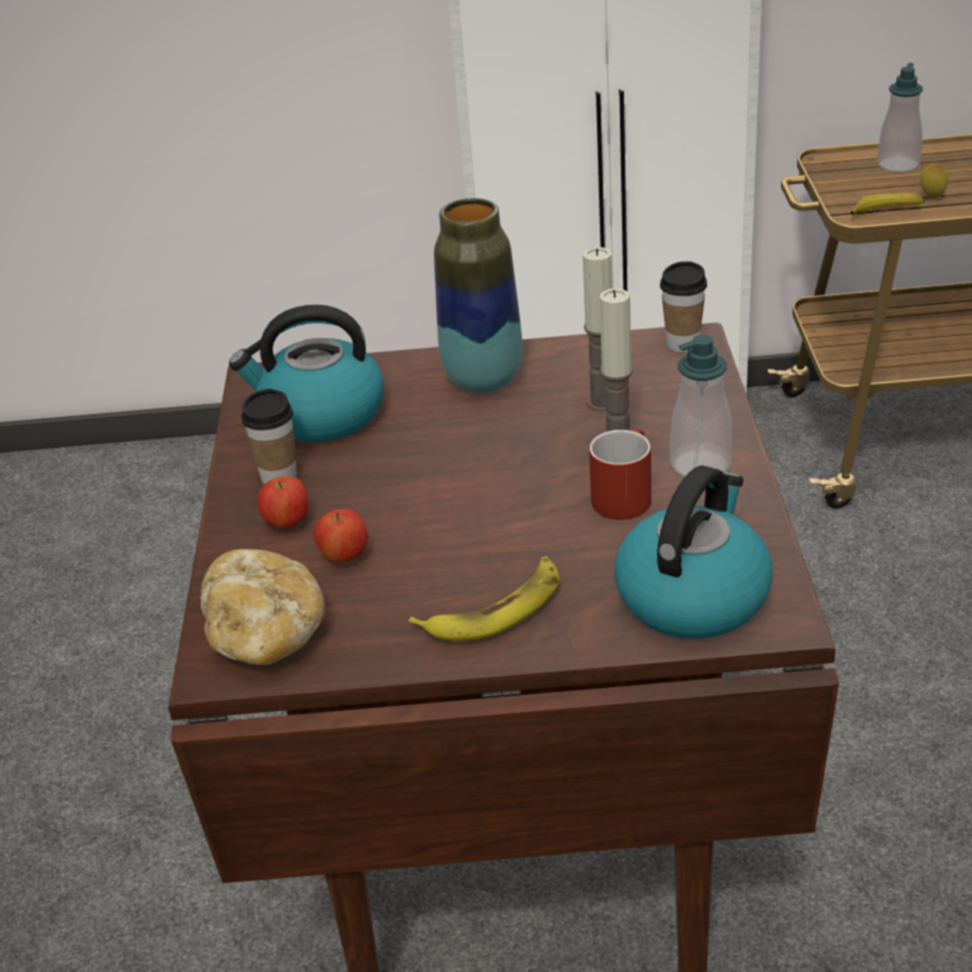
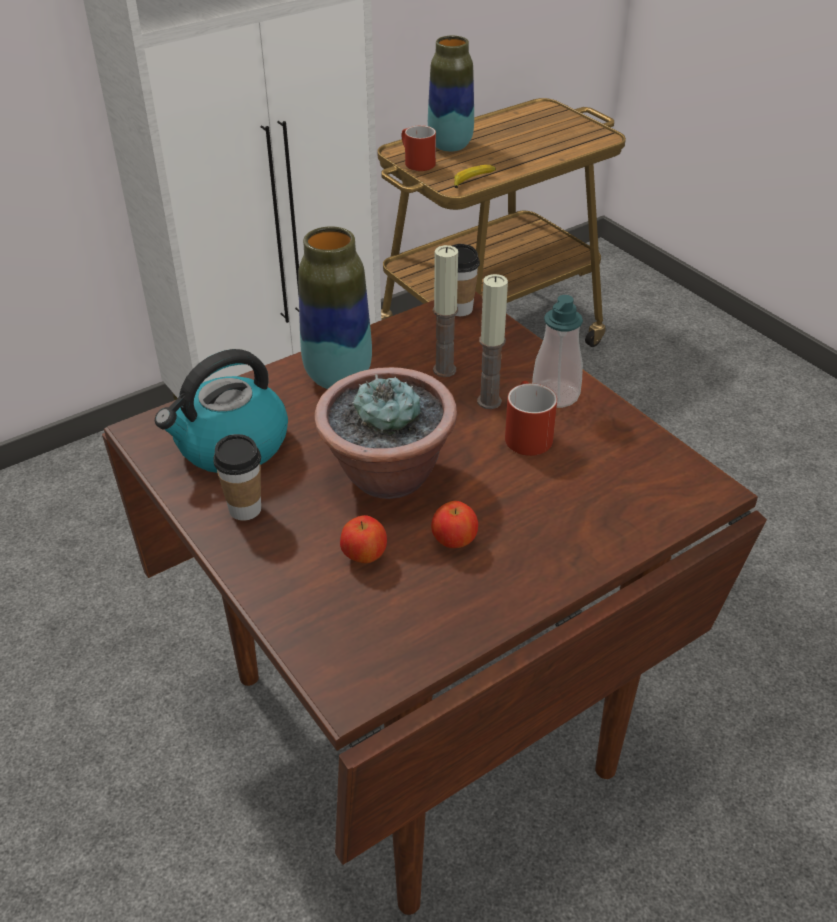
camera: 35 degrees left, 5 degrees up
(266, 634) = (361, 644): bread -> none
(287, 523) = (290, 545): apple -> apple (454, 541)
(439, 490) = (387, 476): none -> potted plant
(496, 609) = (519, 554): banana -> none
(693, 595) = (640, 492): kettle -> none
(832, 175) = (415, 162): none -> red mug
(898, 164) = (450, 146): soap dispenser -> vase
(932, 198) = (493, 165): lemon -> none

